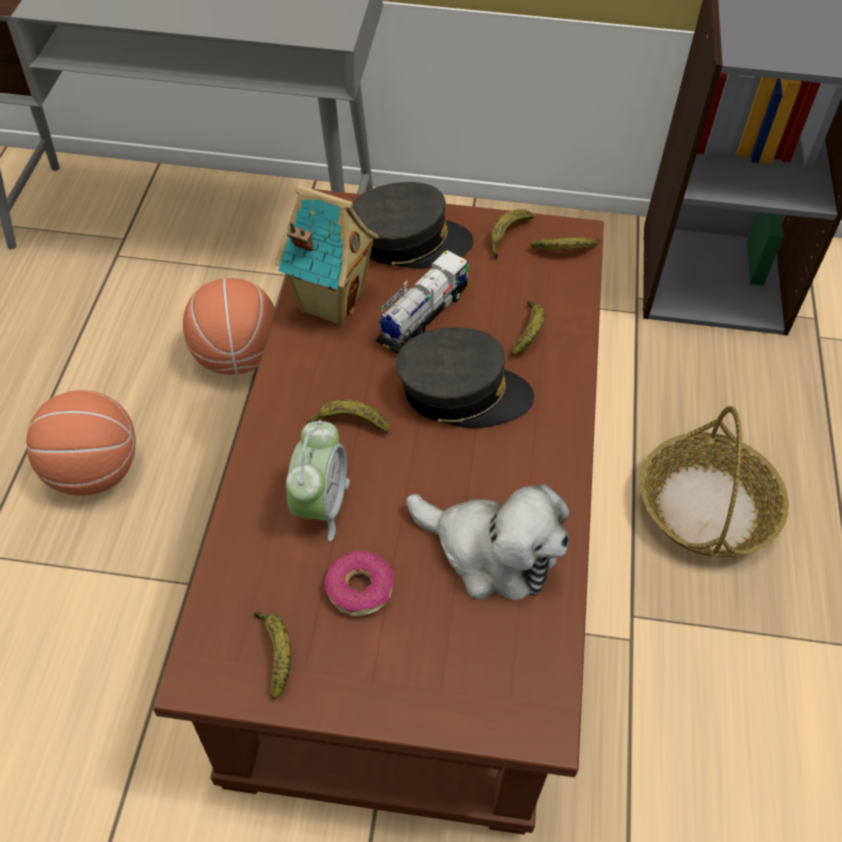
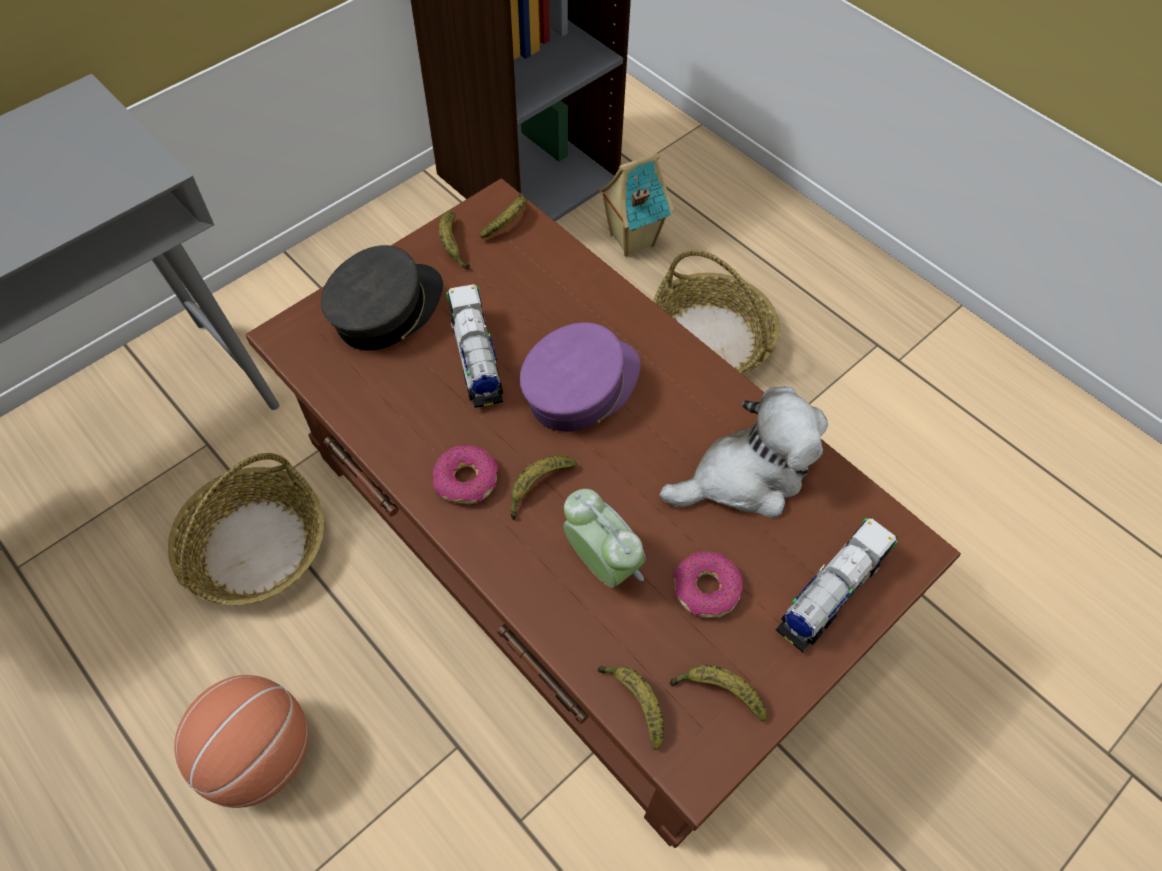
camera: 50 degrees left, 5 degrees up
(236, 356) = (255, 546): basketball -> basket
(313, 380) = (466, 481): none -> donut
(329, 303) = (393, 412): toy house -> toy house (630, 240)
(436, 683) = (830, 593): none -> toy truck
(462, 393) = (581, 388): grey cap -> purple cap
(529, 333) = (564, 303): banana -> banana (635, 703)

